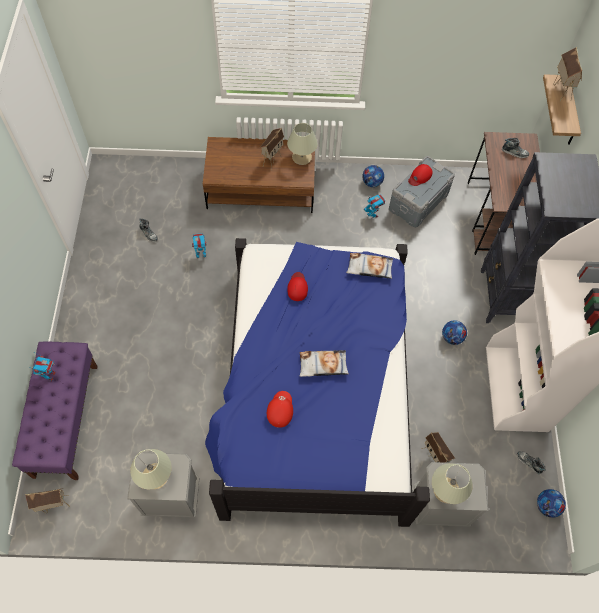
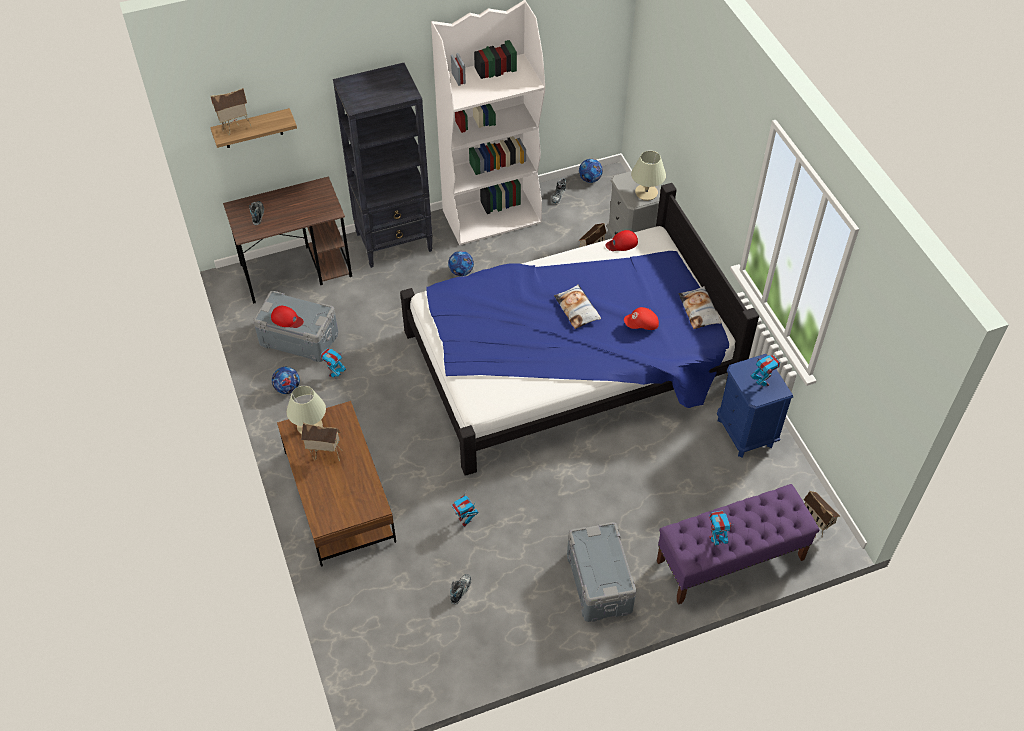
camera: 110 degrees left, 10 degrees down
(103, 319) = (598, 583): none -> grey storage box
(155, 476) = (761, 383): beige table lamp -> toy robot
(172, 498) = (745, 432): grey nightstand -> blue nightstand
(297, 287) = (503, 354): red cap -> red cap (622, 243)
(369, 268) = (449, 306): pillow -> pillow (699, 310)

